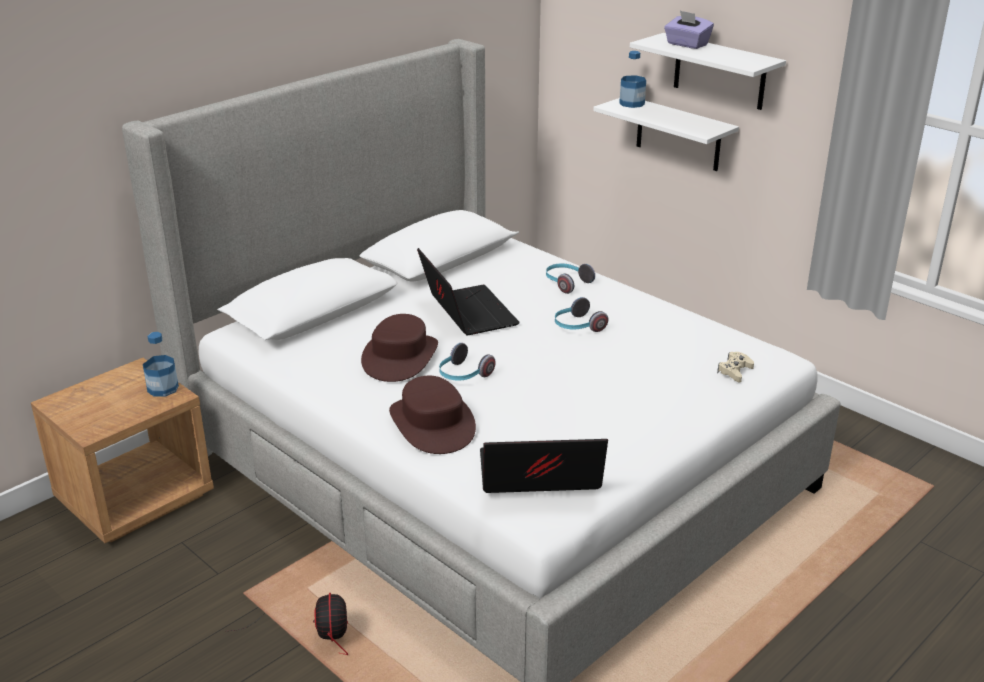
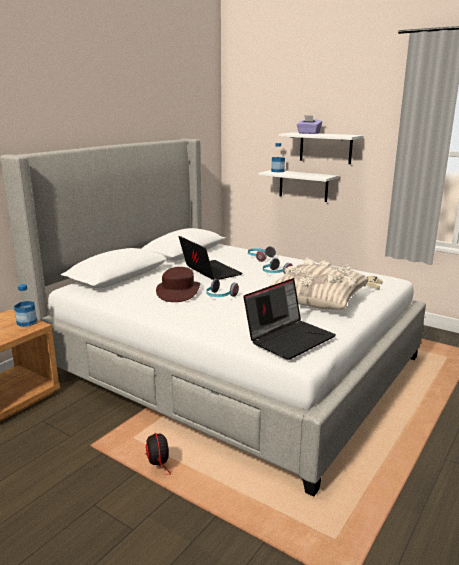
camera: 10 degrees left, 10 degrees down
(432, 424) = (211, 319): brown hat -> none
(537, 478) = (289, 338): laptop -> laptop turned 150 degrees clockwise
(620, 399) = (317, 301): none -> beige pillow

